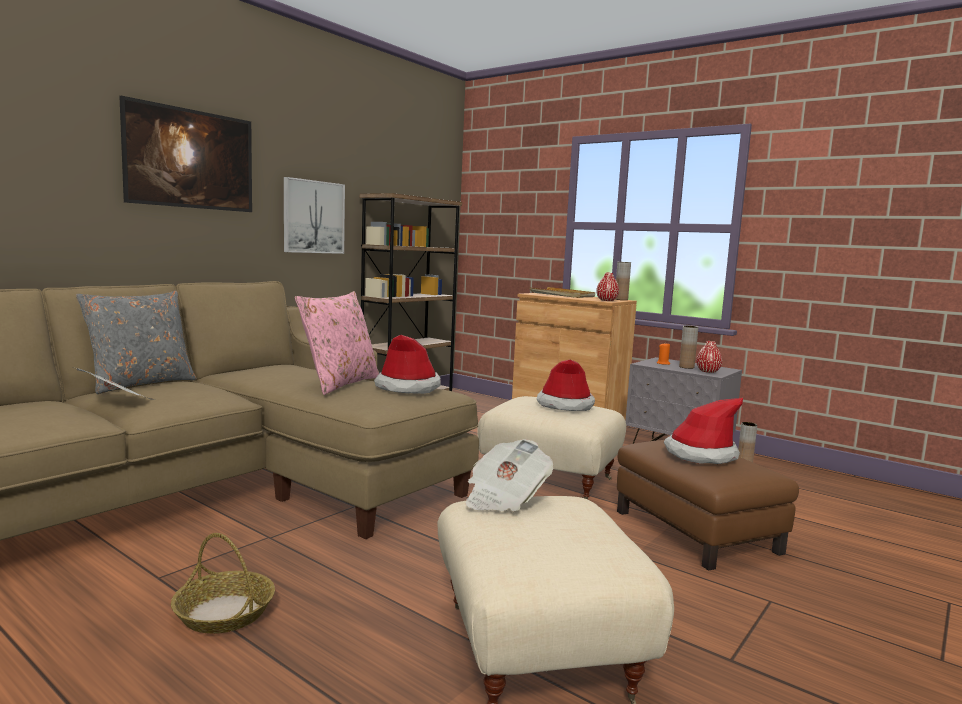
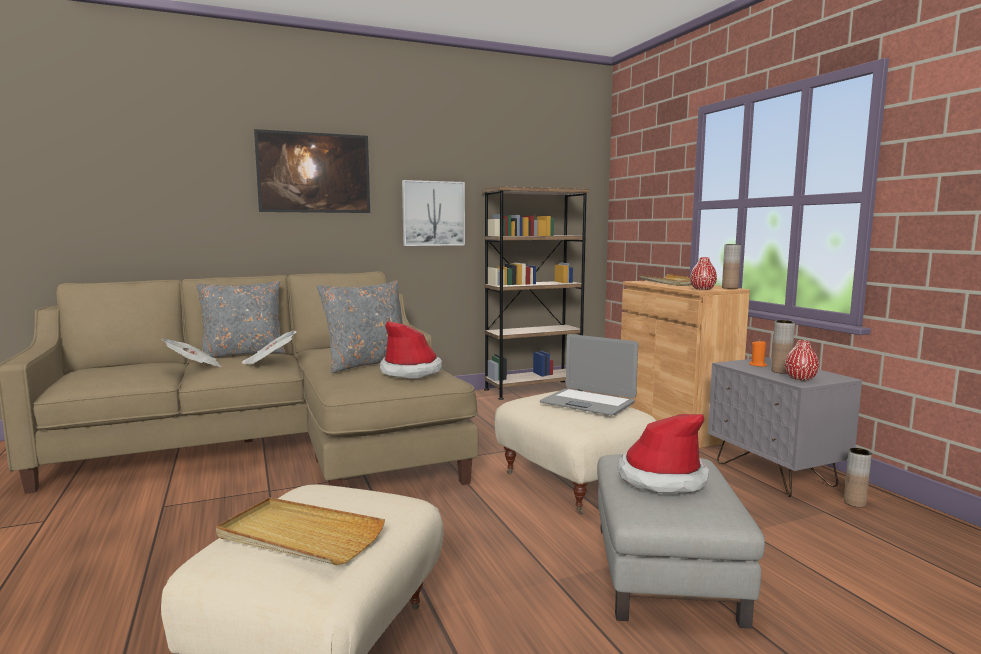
camera: 30 degrees right, 0 degrees up
(224, 613) = (161, 543): basket -> none
(339, 383) = (367, 364): pink pillow -> grey pillow
(504, 498) = (335, 488): newspaper -> newspaper (269, 362)
(555, 538) = (299, 536): none -> beige tray
(565, 405) = (588, 403): hat -> laptop
(696, 531) = (666, 572): brown ottoman -> grey ottoman

